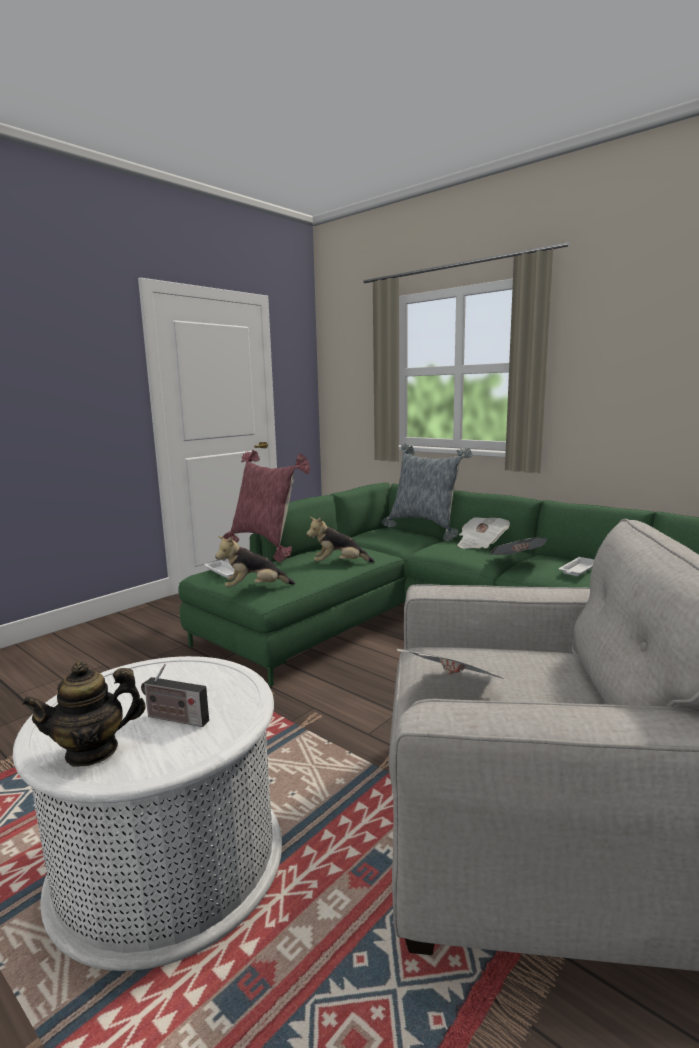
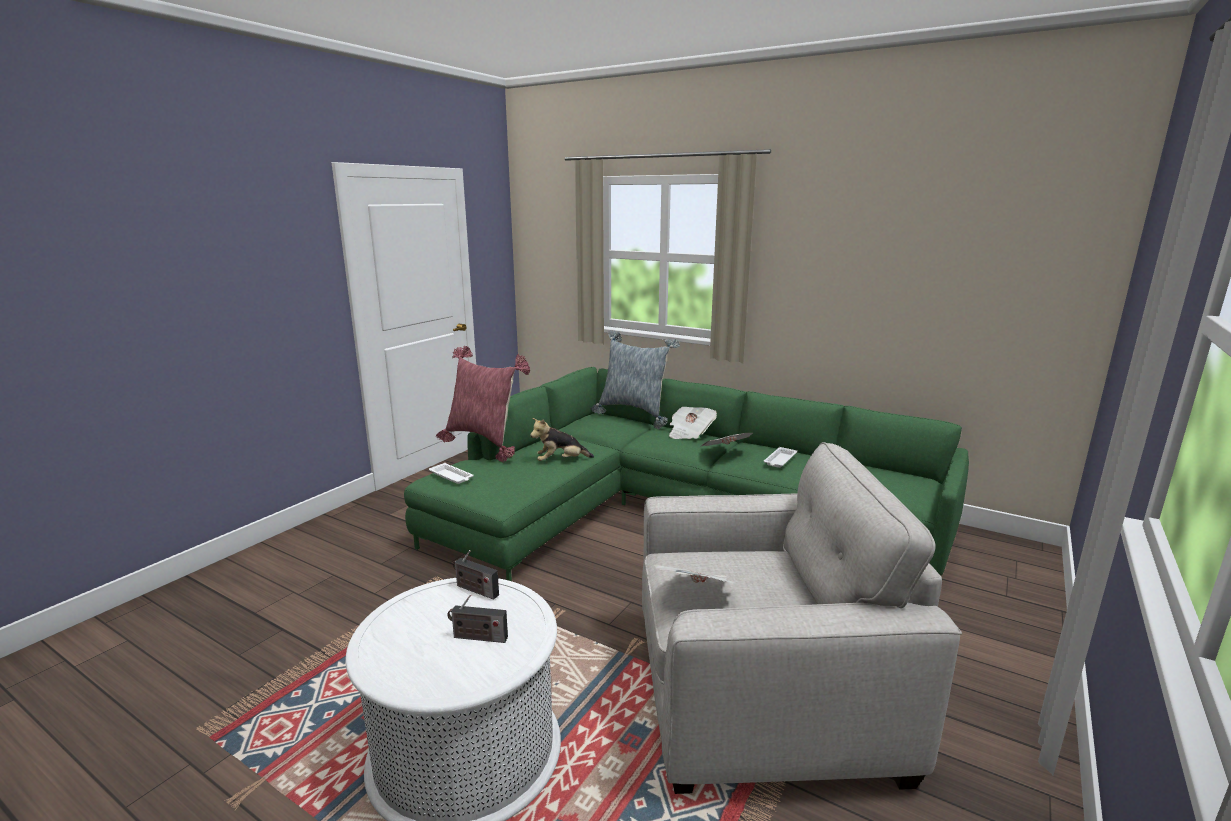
camera: 10 degrees left, 5 degrees up
(92, 751) = (422, 672): teapot -> none
(194, 669) = (475, 590): none -> radio
(254, 589) = (488, 495): plush toy -> none

